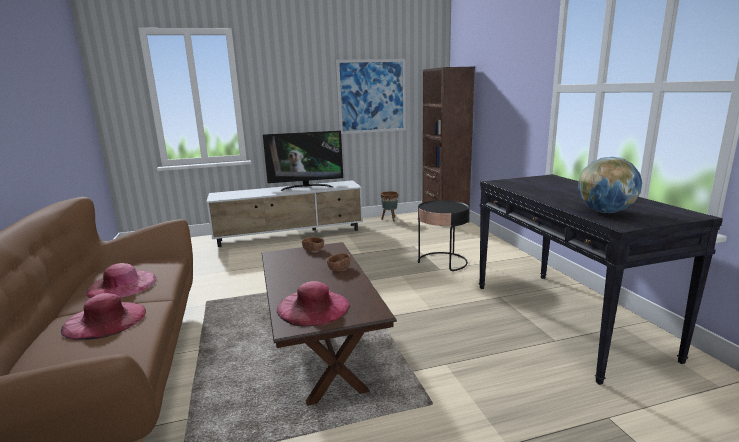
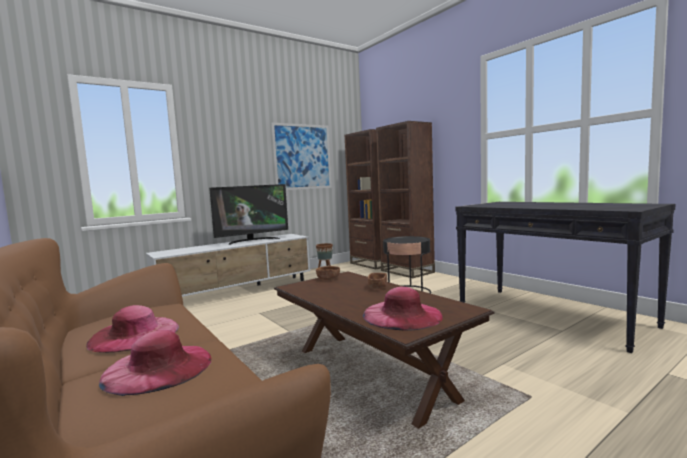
camera: 20 degrees left, 10 degrees down
(470, 234) = (407, 271): none -> brown bookcase
(605, 212) = (597, 207): globe -> none

